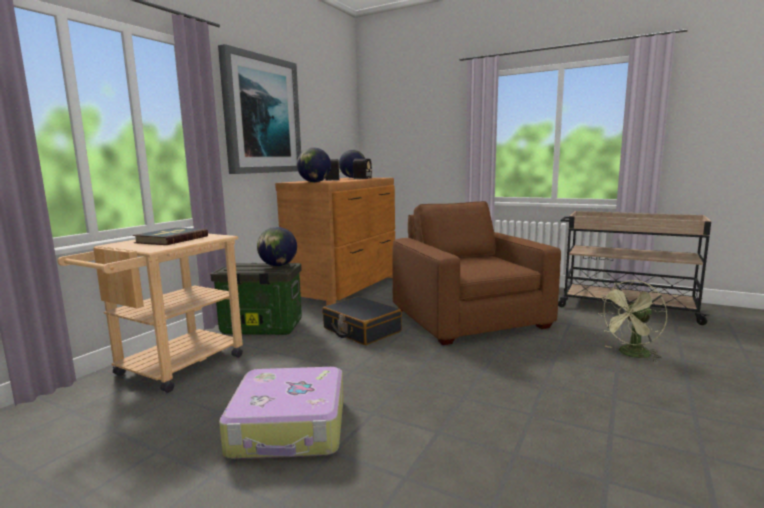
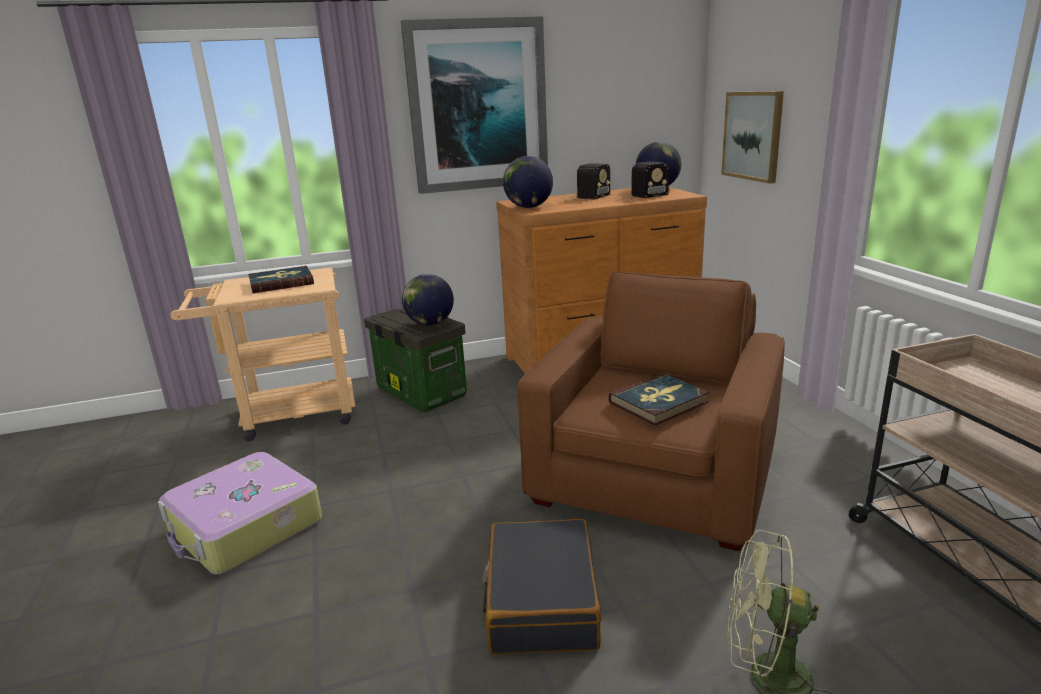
camera: 45 degrees right, 10 degrees up
(361, 330) = (496, 437): black suitcase -> black suitcase (541, 601)
(402, 146) = (752, 135): none -> picture
(490, 263) = (659, 402): none -> book

